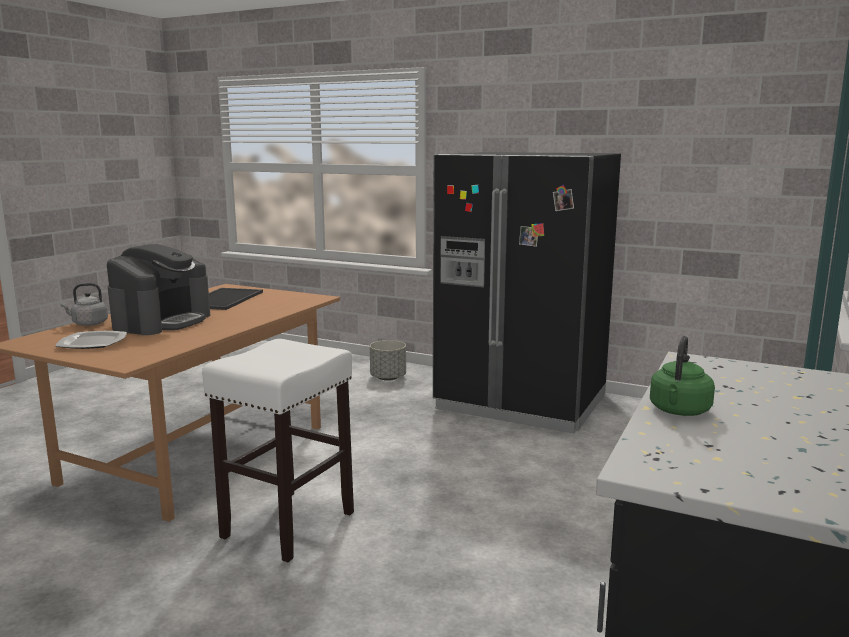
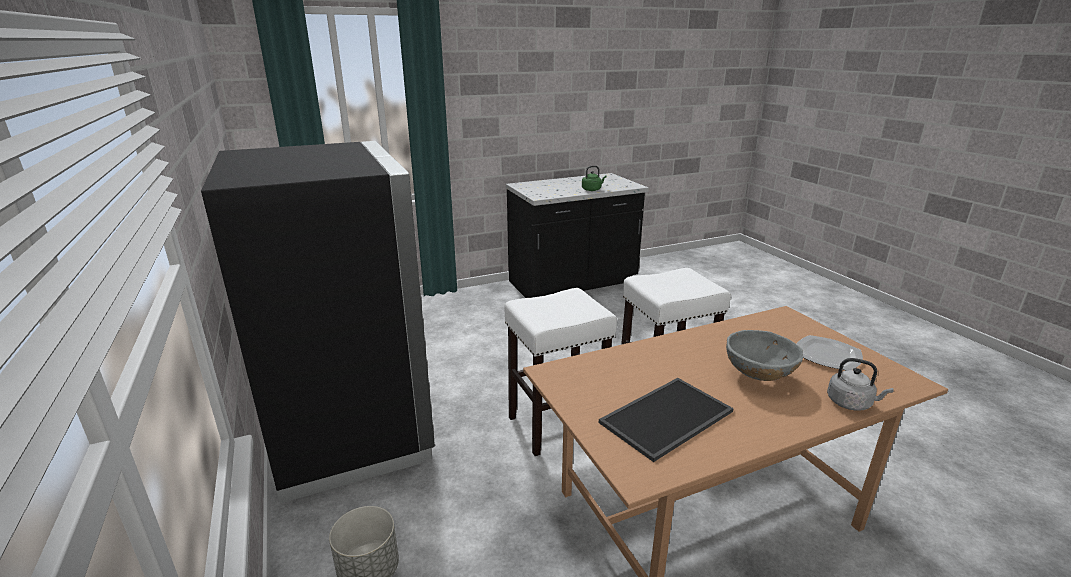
camera: 140 degrees left, 10 degrees up
(162, 321) = (758, 376): coffee machine -> grey bowl
(373, 457) = (557, 425): none -> white stool

